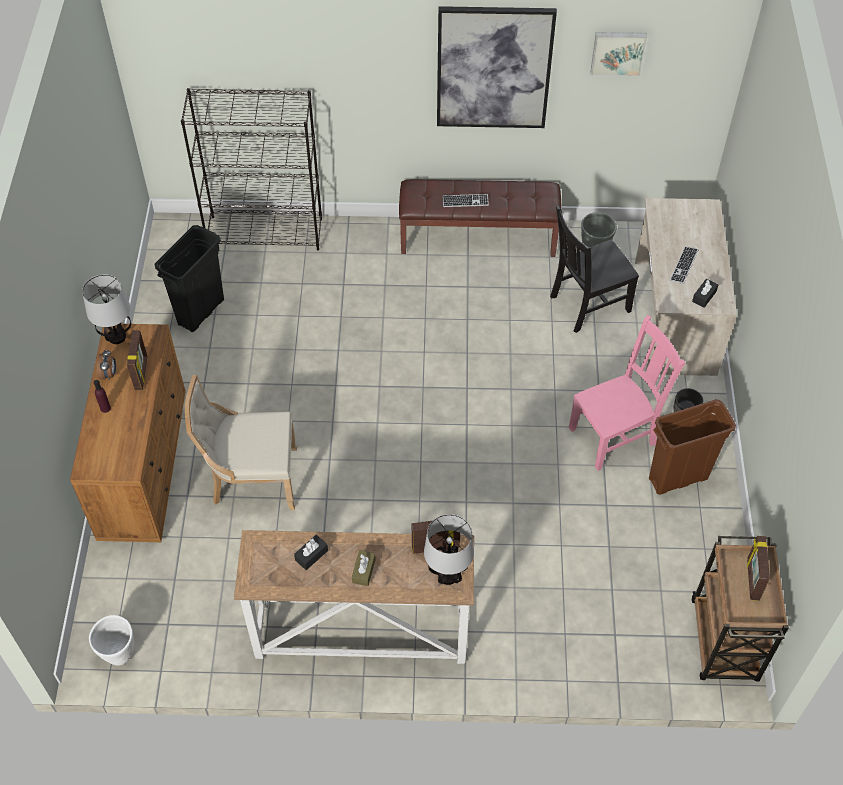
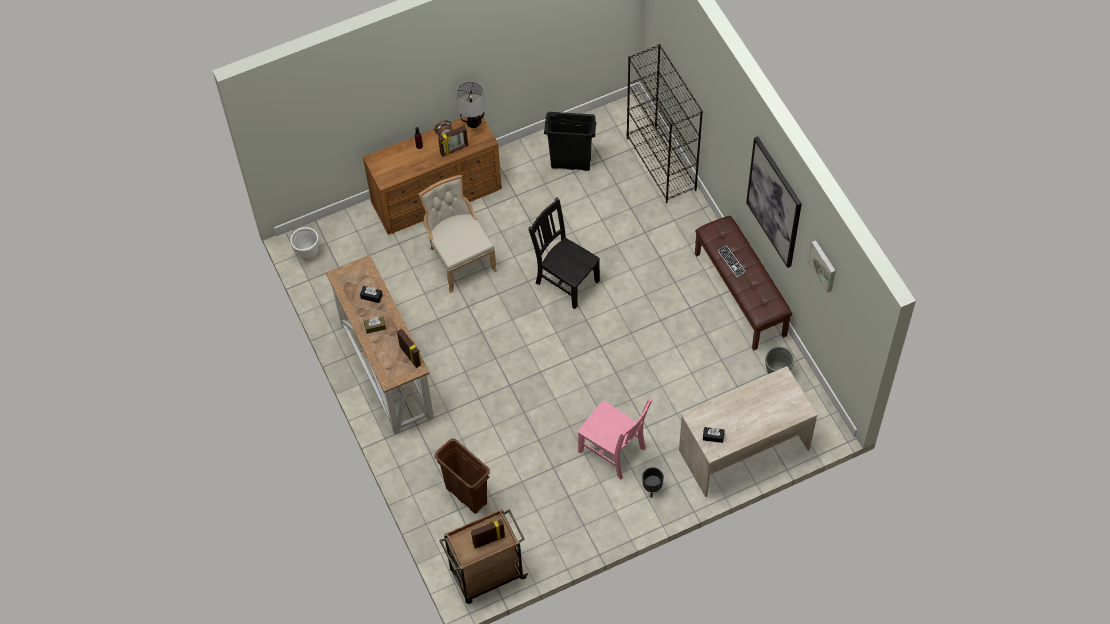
camera: 65 degrees right, 5 degrees up
(447, 576) = (394, 370): table lamp -> none
(587, 304) = (720, 389): black chair -> black chair (565, 280)
(677, 478) = (599, 503): brown trash can -> brown trash can (466, 495)
(683, 266) = (734, 414): keyboard -> none

